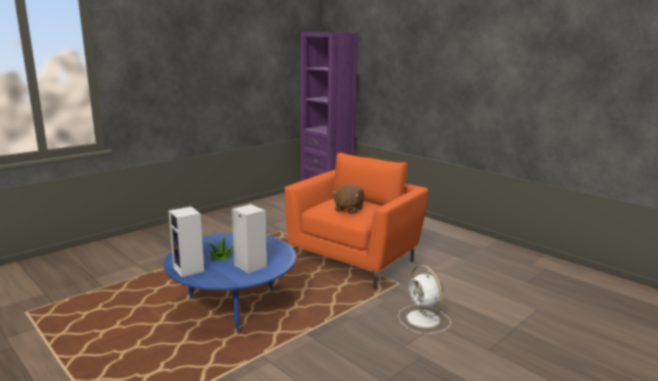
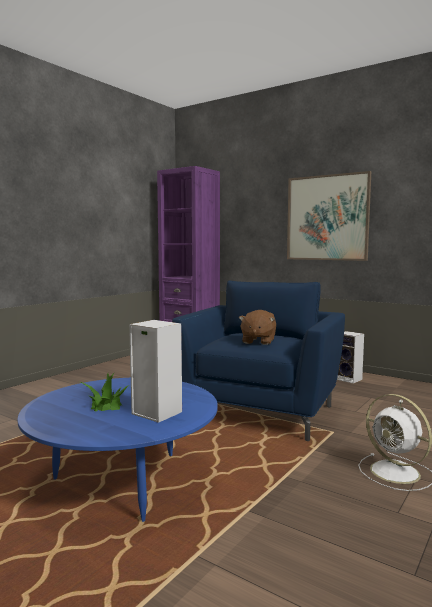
camera: 10 degrees left, 10 degrees down
(189, 269) = (63, 425): speaker -> speaker (350, 379)
(354, 260) = (261, 411): orange armchair -> blue armchair
(445, 89) = (327, 218): none -> picture

